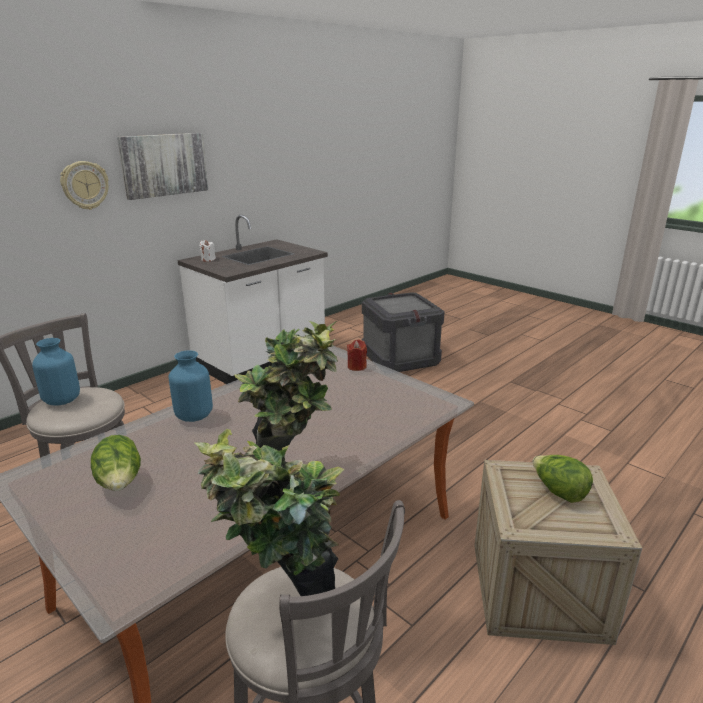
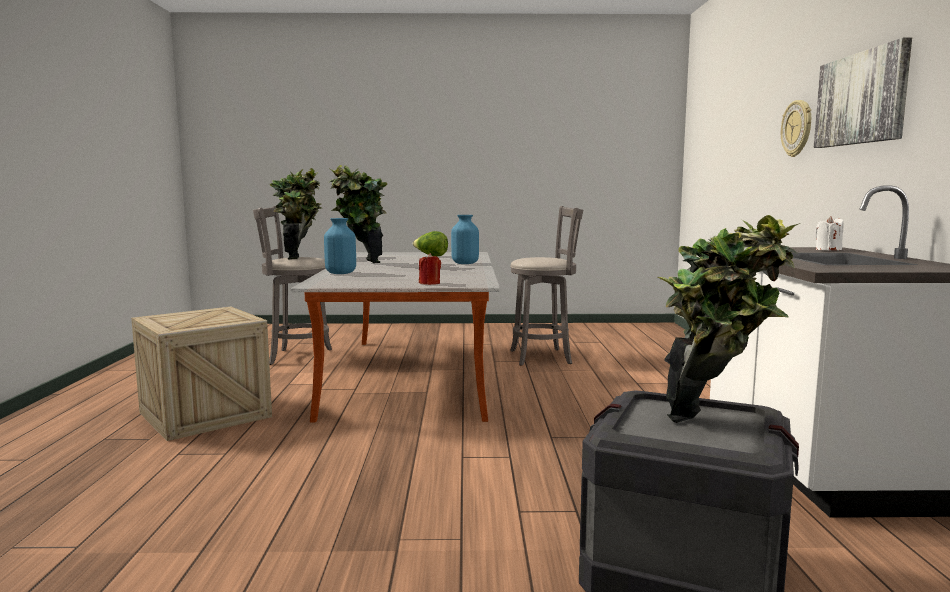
camera: 135 degrees right, 15 degrees down
(62, 400) = (549, 258): blue vase -> blue vase (340, 273)
(390, 303) = (715, 419): none -> potted plant
(558, 492) = (196, 320): lettuce -> none

